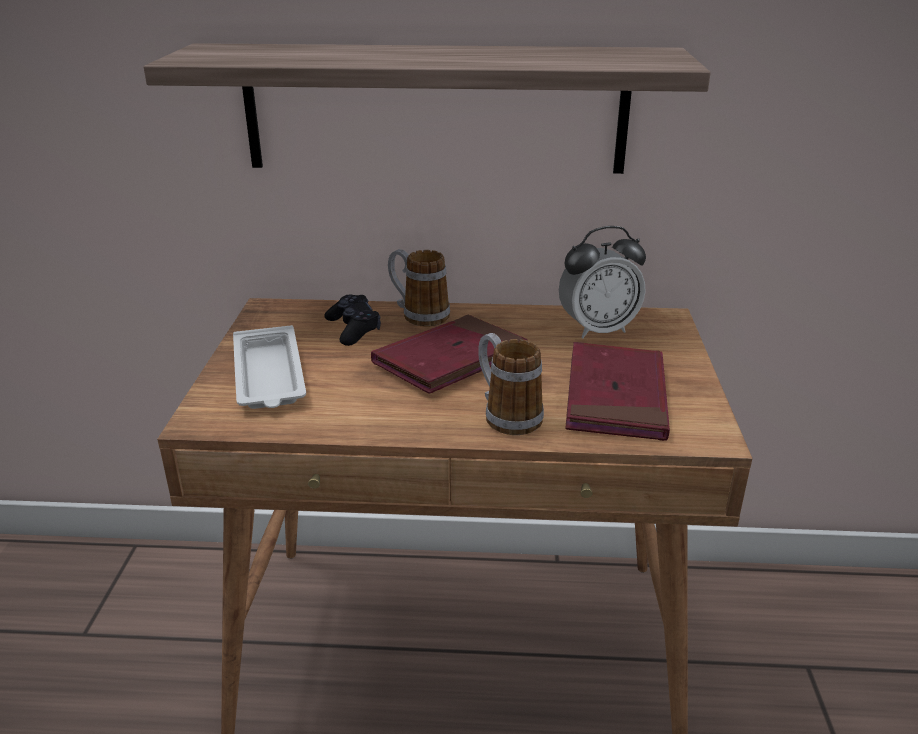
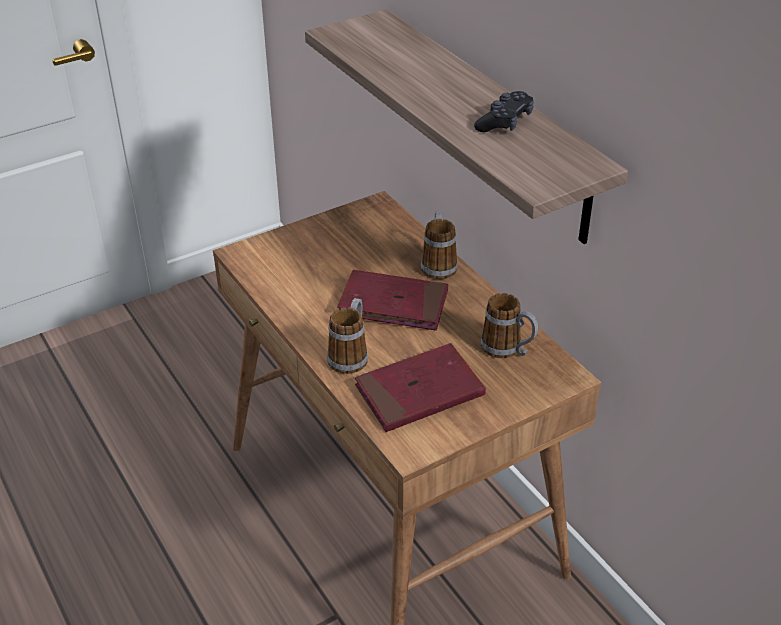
camera: 55 degrees right, 10 degrees up
(269, 376) = (302, 250): white tray -> none
(353, 329) = (389, 249): black game controller -> black game controller (505, 122)
(597, 329) = (508, 350): alarm clock -> mug

